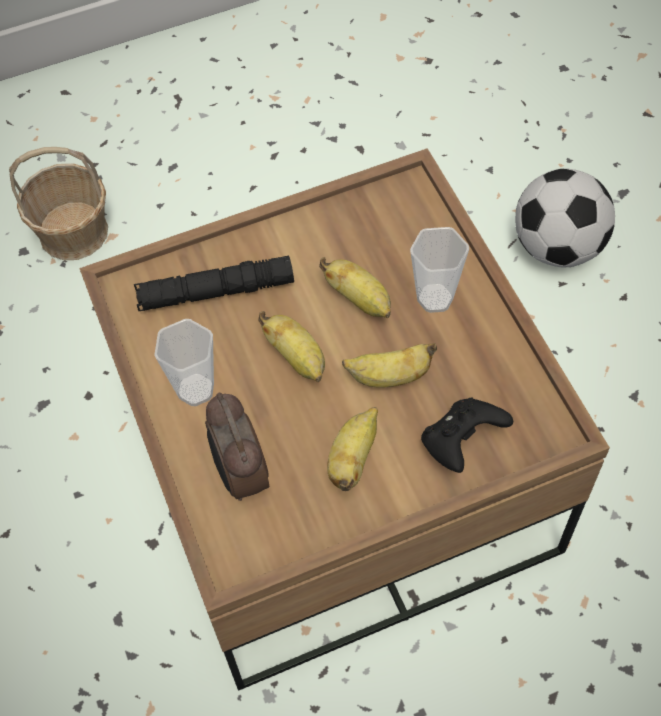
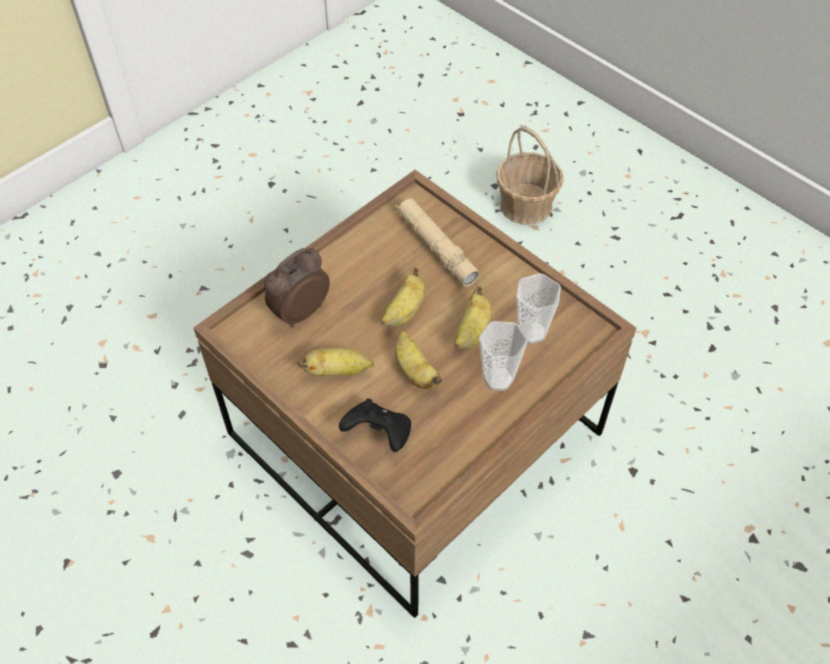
camera: 65 degrees right, 5 degrees down
(195, 389) = (353, 265): cup -> cup (531, 332)
(216, 291) = (436, 247): black flashlight -> beige flashlight
(557, 247) = (705, 527): football -> none

